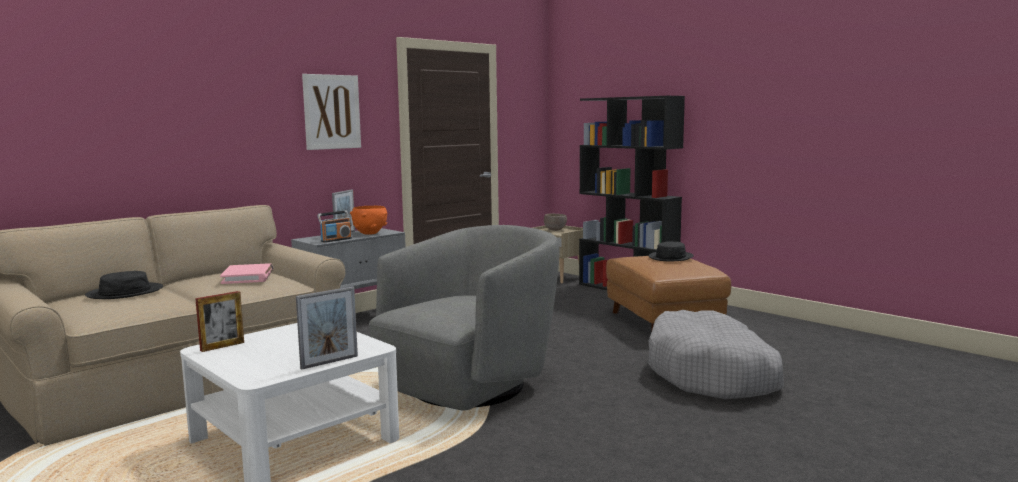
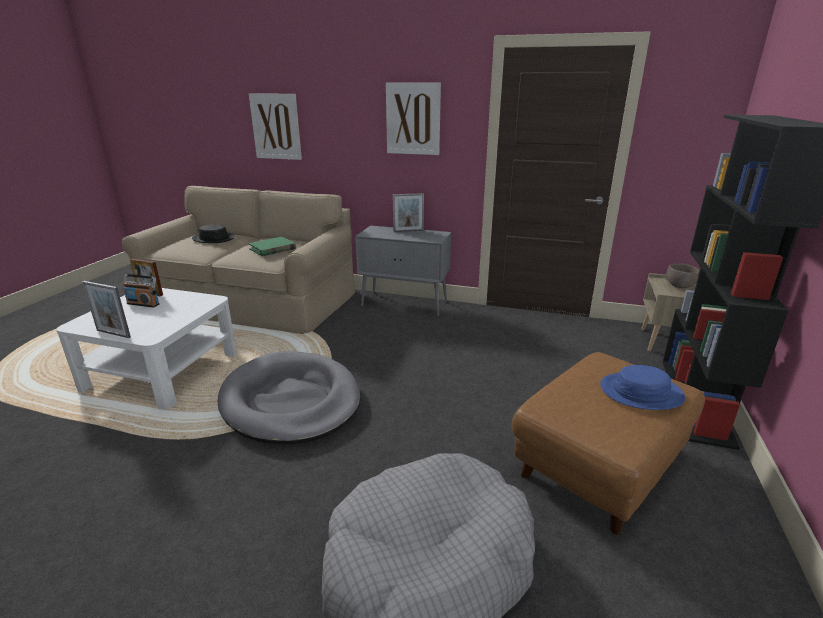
camera: 60 degrees right, 15 degrees up
(152, 127) = (276, 126): none -> picture
(248, 277) = (273, 249): pink book -> green book
(336, 240) = (380, 235): radio -> radio (143, 304)
(370, 233) = (419, 236): orange bowl -> none
(470, 385) = (291, 401): grey armchair -> grey dog bed
(671, 257) = (641, 392): black hat -> blue hat

